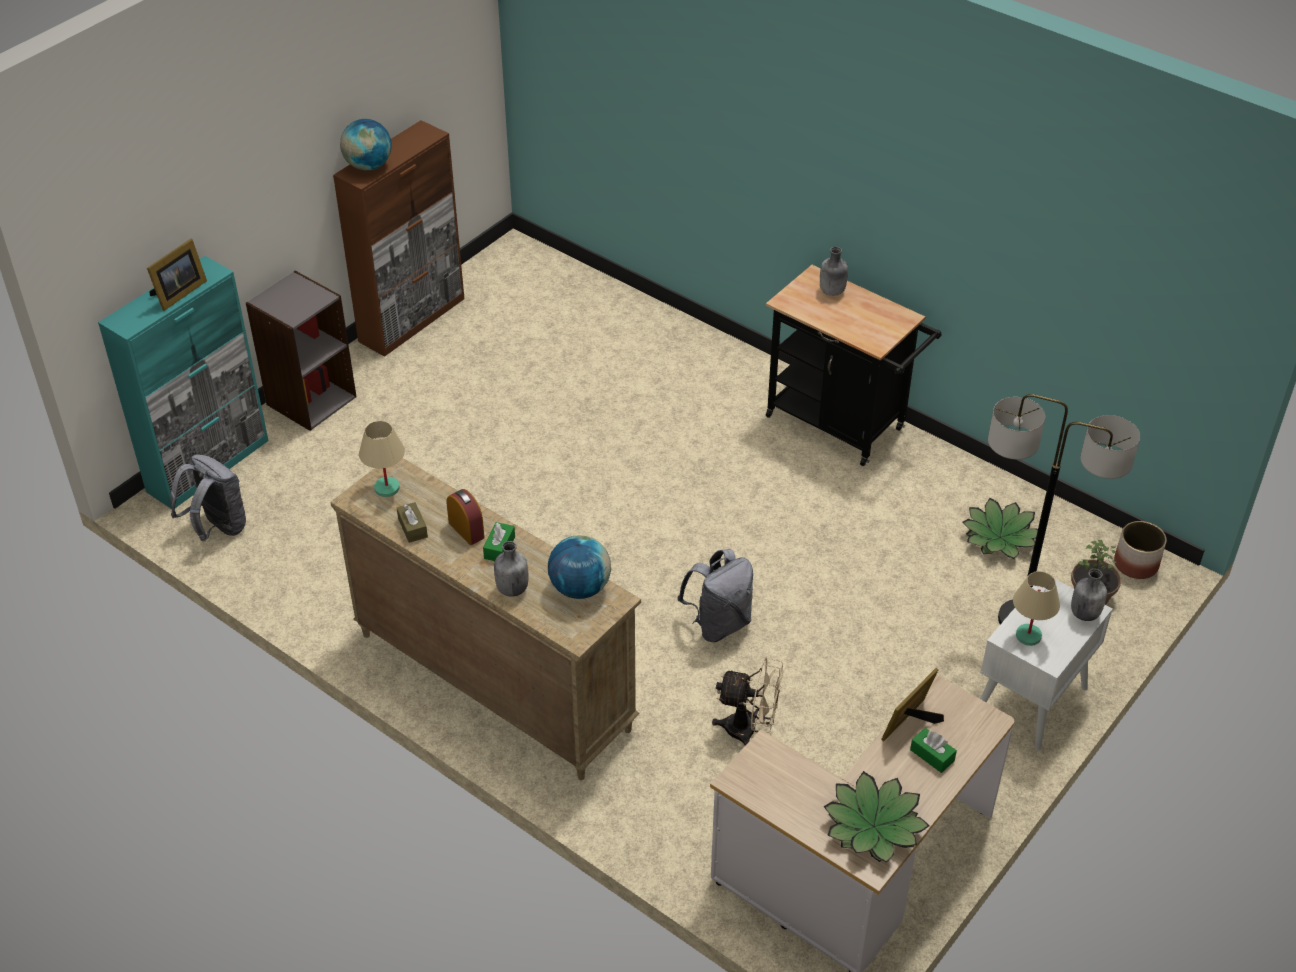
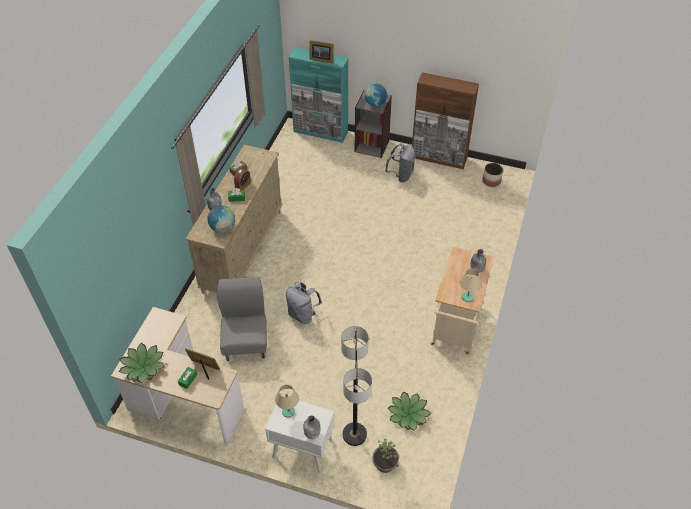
camera: 70 degrees right, 5 degrees up
(217, 528) = (289, 146): grey backpack -> grey backpack (401, 175)
(368, 166) = (434, 79): globe -> globe (375, 104)
(387, 488) = (257, 157): beige table lamp -> beige table lamp (467, 297)
(749, 730) = (246, 341): beige fan -> grey chair
(842, 426) = (456, 329): black cart -> beige cart
(1135, 564) = (418, 482): planter -> planter (491, 181)

